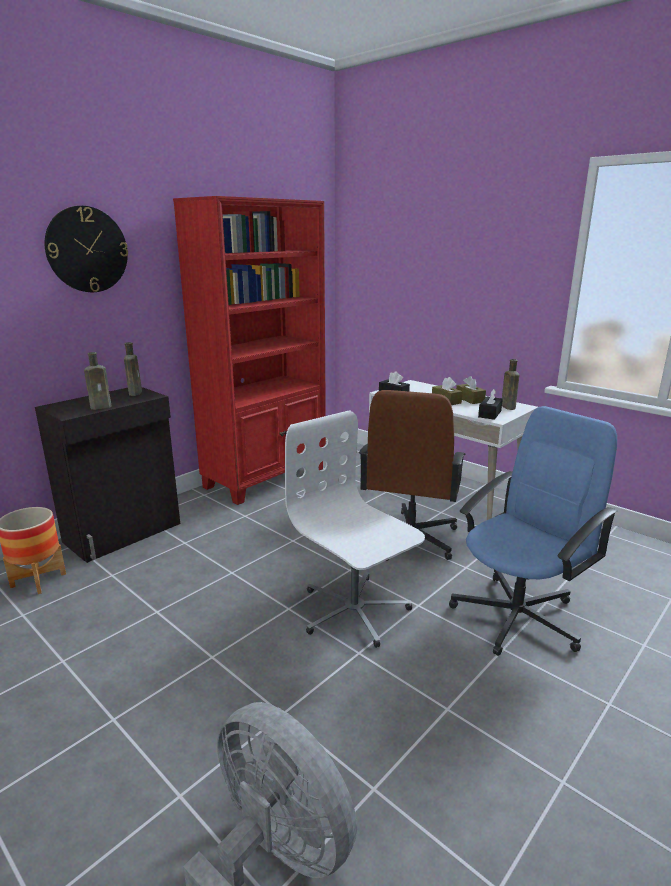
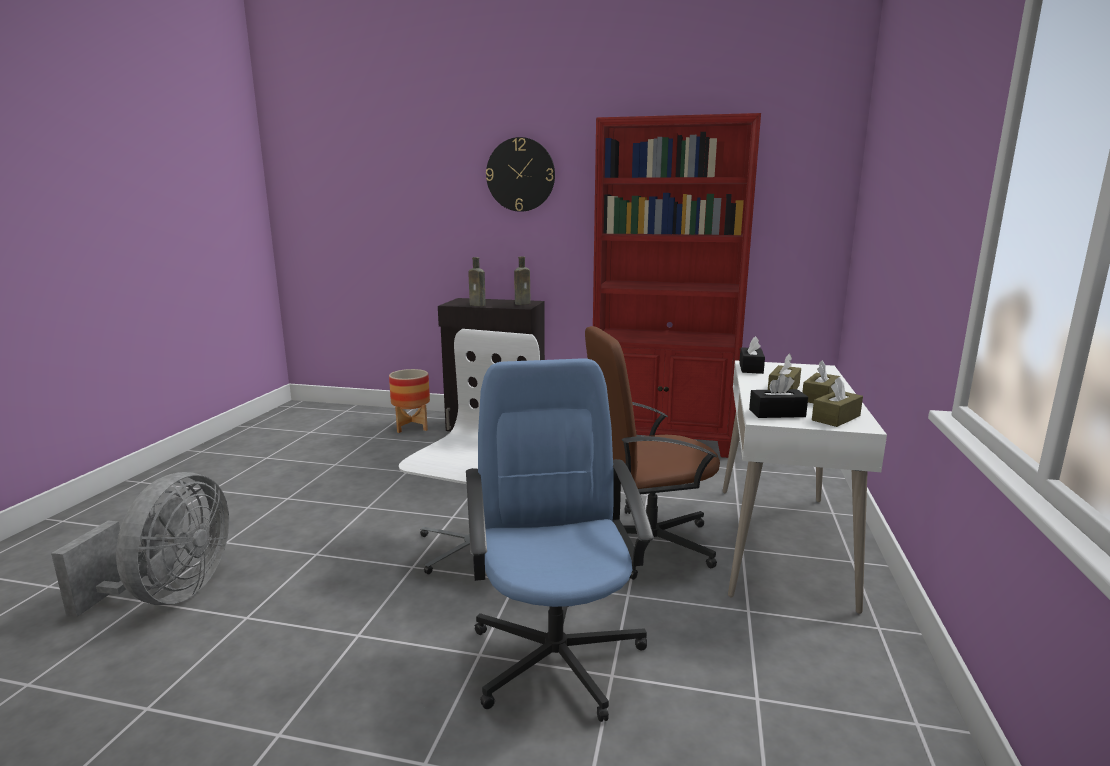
camera: 60 degrees right, 5 degrees down
(507, 407) = (836, 418): brown bottle -> brown tissue box
(518, 616) = (556, 655): blue office chair -> blue office chair turned 120 degrees counterclockwise

